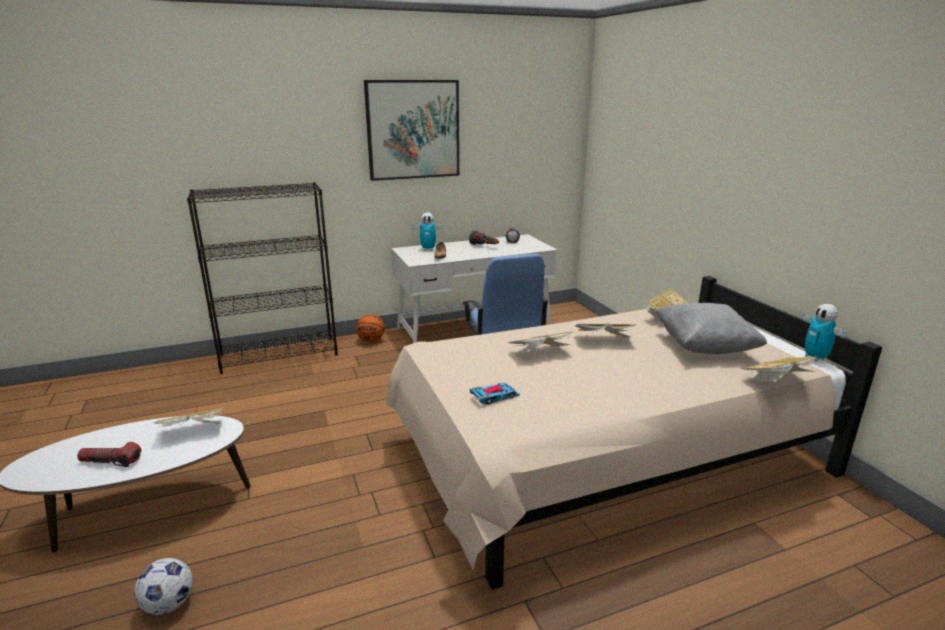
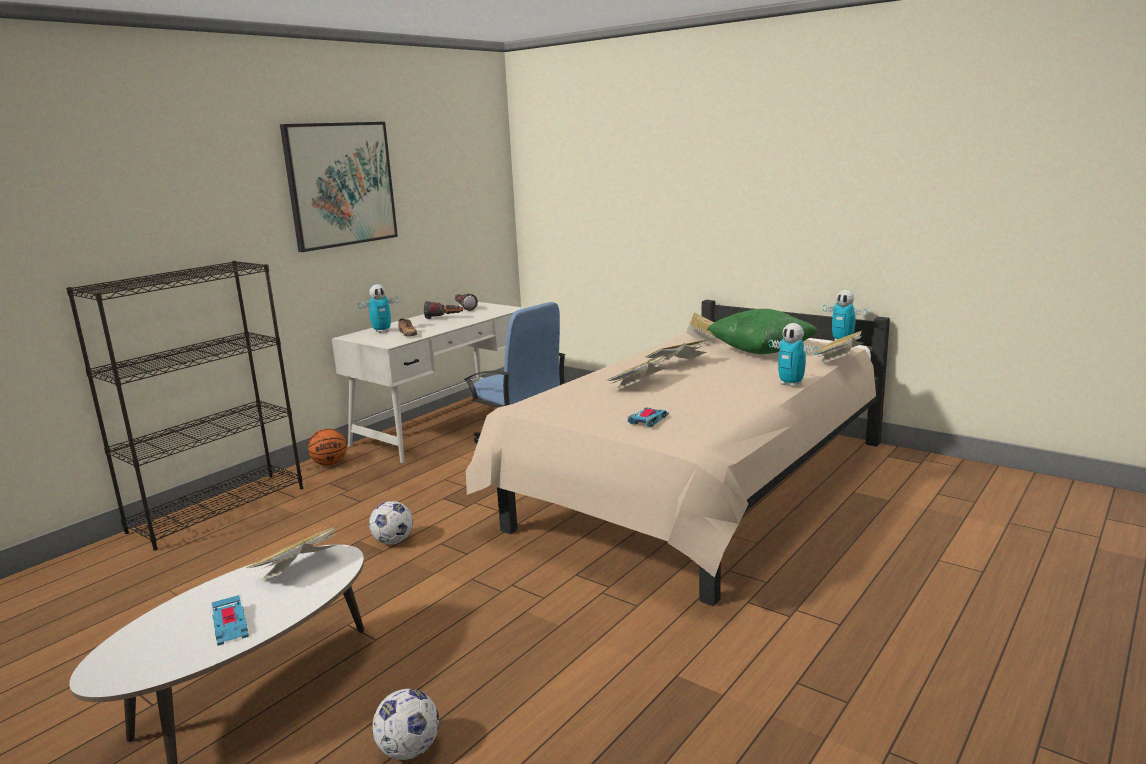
camera: 30 degrees left, 5 degrees down
(111, 461) = (230, 625): flashlight -> toy car
(341, 419) = (393, 541): none -> football
(681, 397) = (791, 384): none -> toy robot
(704, 347) = (761, 351): grey pillow -> green pillow

